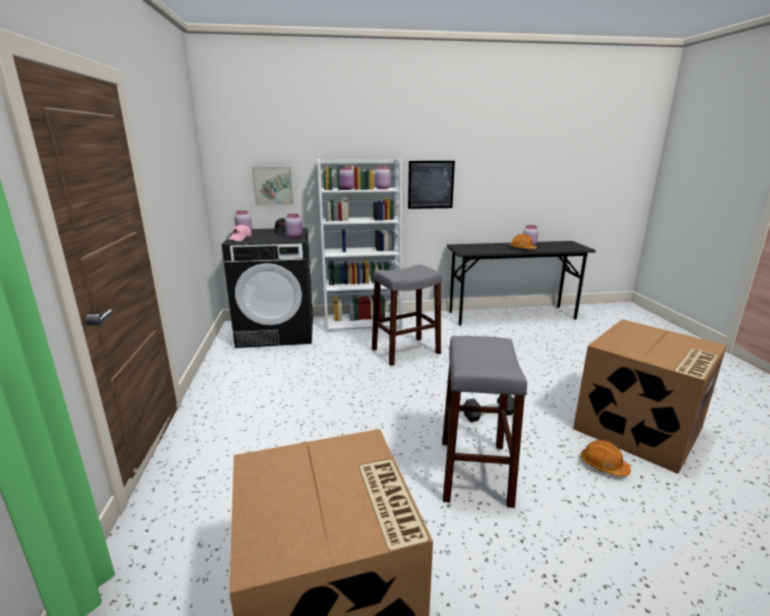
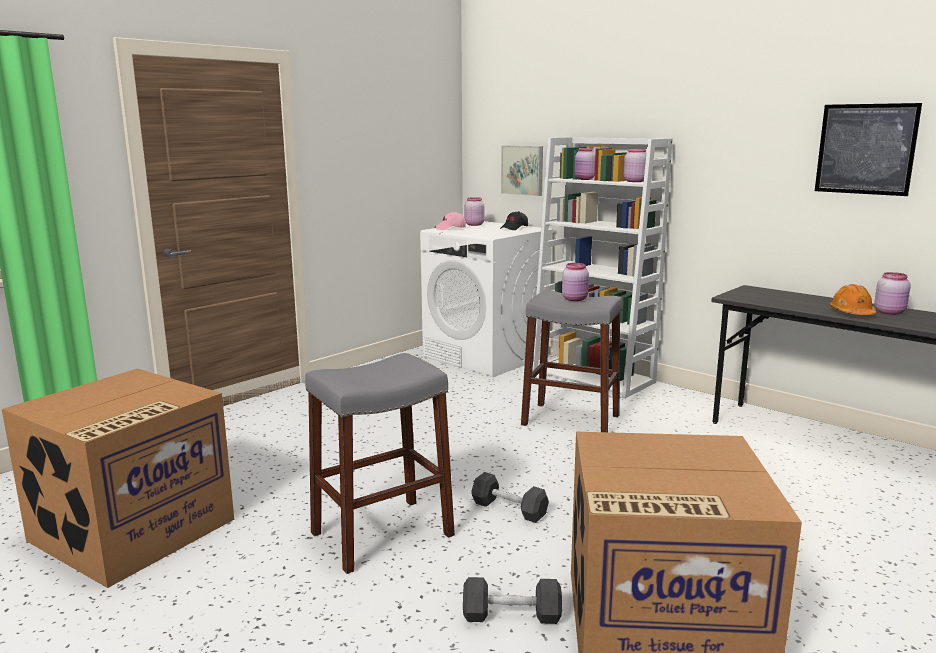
camera: 50 degrees right, 5 degrees down
(277, 332) = (486, 356): black washing machine -> white washing machine
(295, 237) = (502, 234): pink jar -> pink jar (575, 299)
(430, 184) = (725, 181): picture -> picture (865, 149)
(603, 465) = (511, 616): orange hard hat -> black dumbbell

